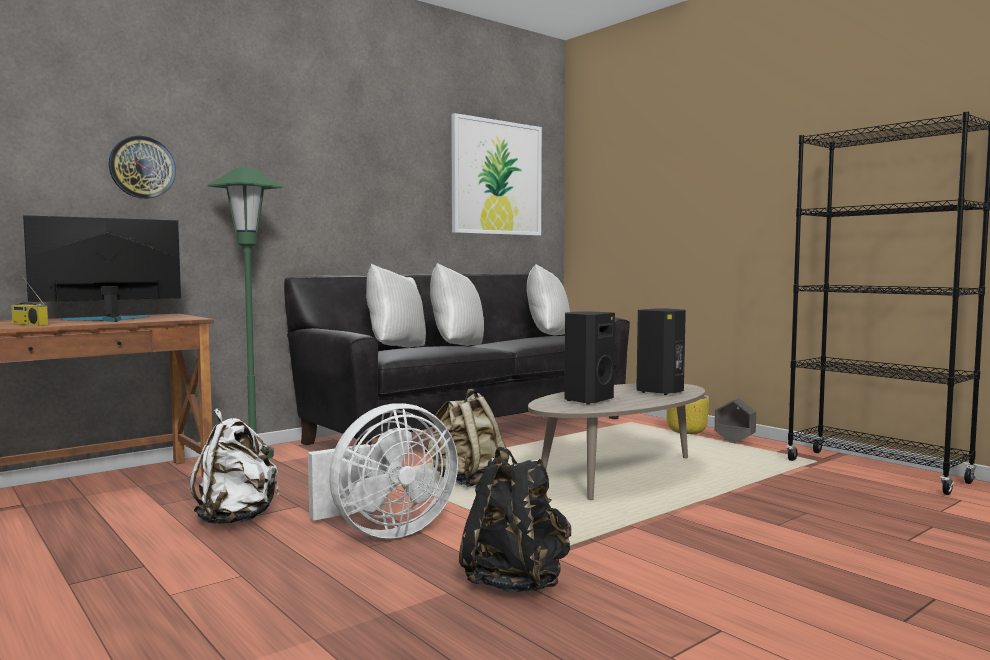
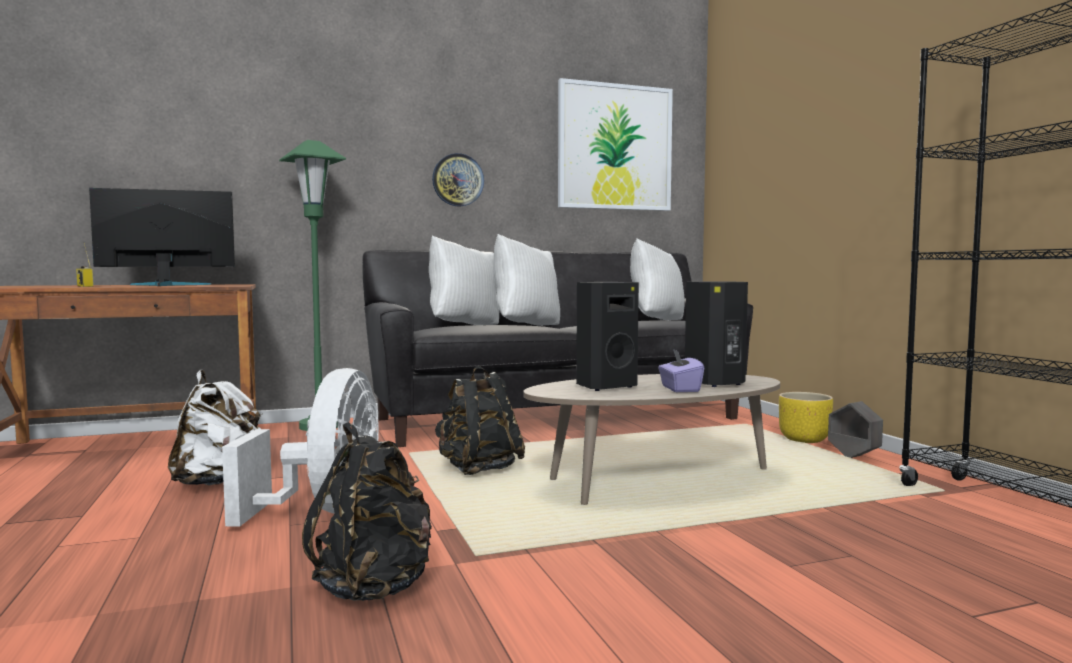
camera: 20 degrees right, 0 degrees up
(142, 167) = (221, 145): wall clock -> wall clock (458, 180)
(384, 531) = (326, 511): white fan -> white fan turned 75 degrees counterclockwise
(465, 481) = (478, 469): beige backpack -> black backpack
(646, 398) = (679, 389): none -> purple tissue box

